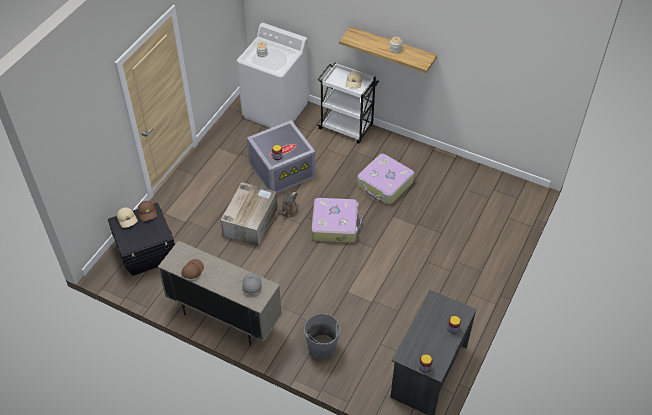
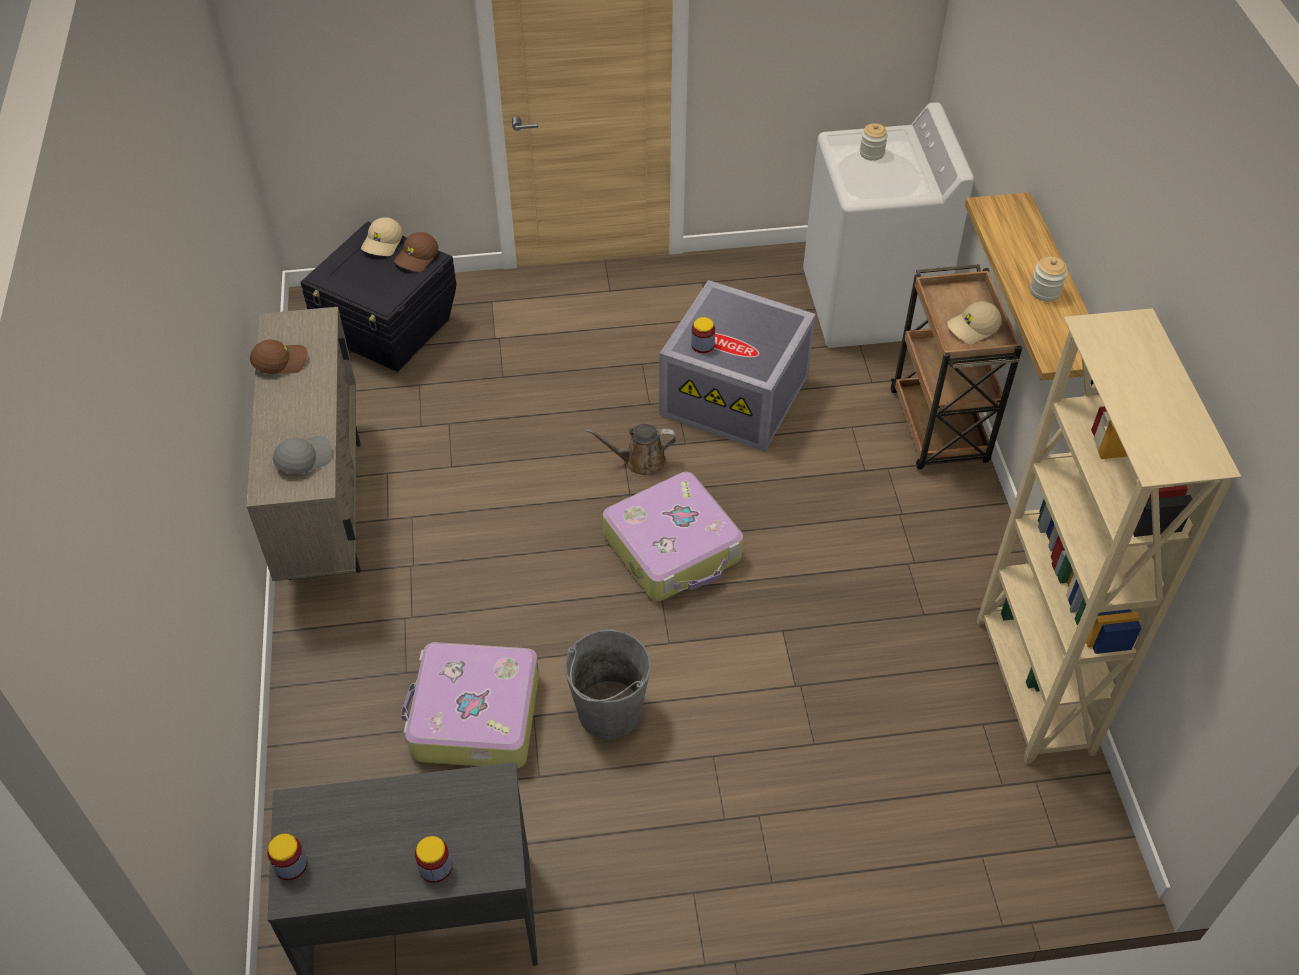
camera: 55 degrees right, 0 degrees up
(250, 221) = (572, 420): cardboard box -> none
(322, 348) = (357, 694): grey bucket -> grey bucket (609, 711)
(347, 127) = (939, 429): white cart -> brown cart
(385, 184) = (852, 571): suitcase -> suitcase (474, 716)
(462, 169) = (1032, 687): none -> beige bookcase

